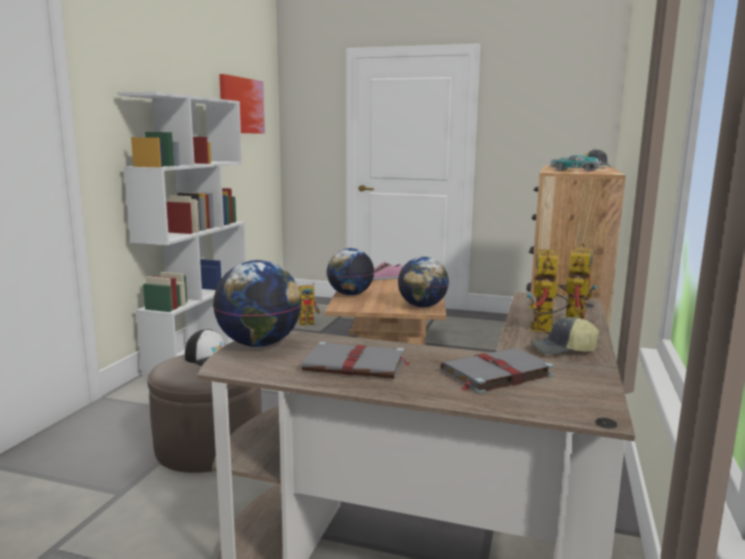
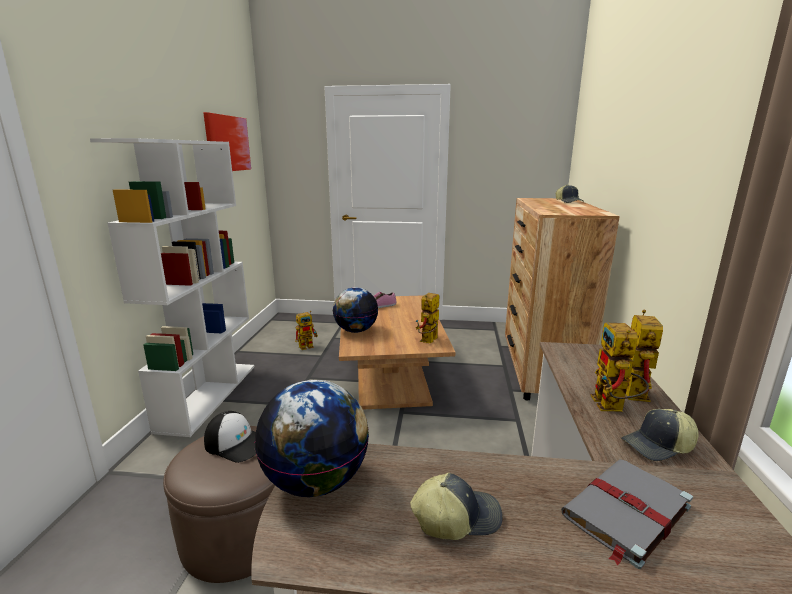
camera: 10 degrees left, 5 degrees up
(356, 365) = (456, 517): grey book -> cap
(422, 306) = (428, 341): globe -> toy robot
(574, 170) = (561, 208): toy car -> none

